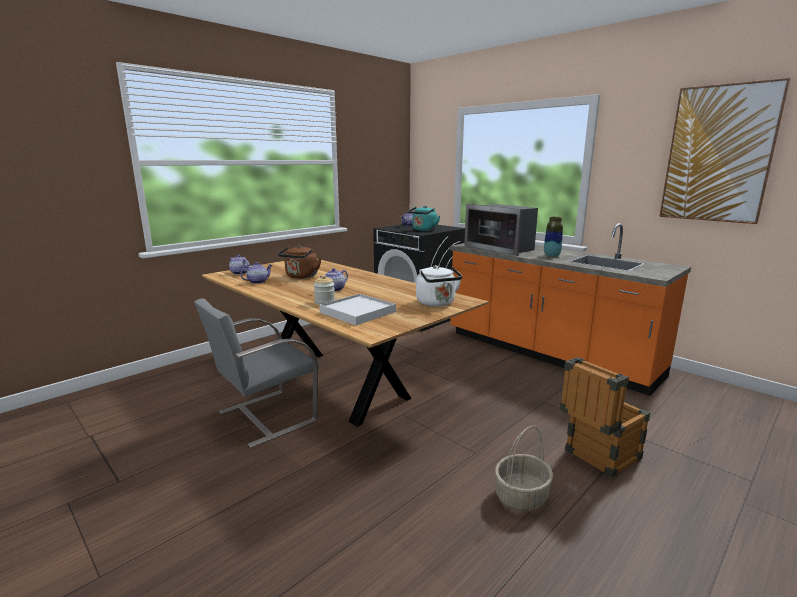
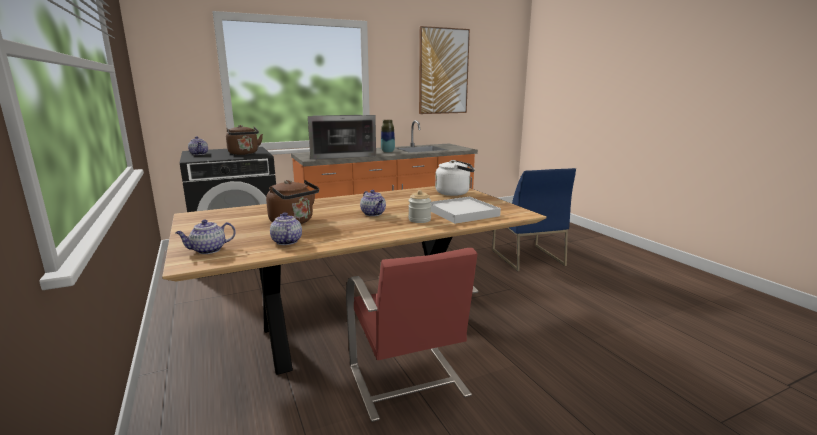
camera: 70 degrees left, 0 degrees up
(265, 417) = (408, 382): grey chair -> red chair
(423, 230) = (244, 153): turquoise kettle -> brown kettle
(521, 497) = (562, 286): basket -> none
(597, 457) = (526, 257): crate -> blue chair

